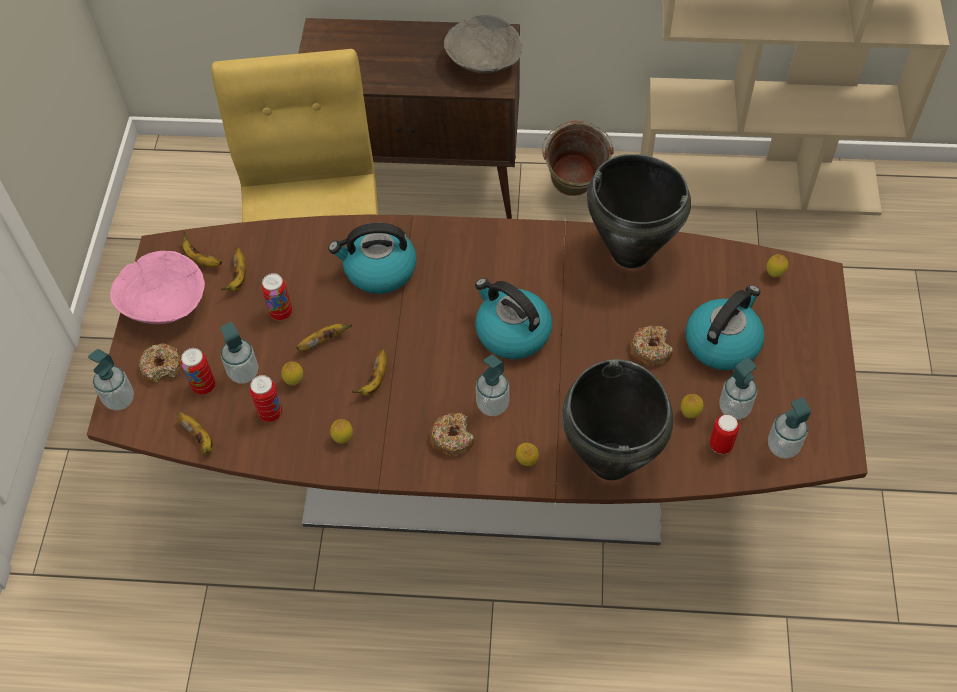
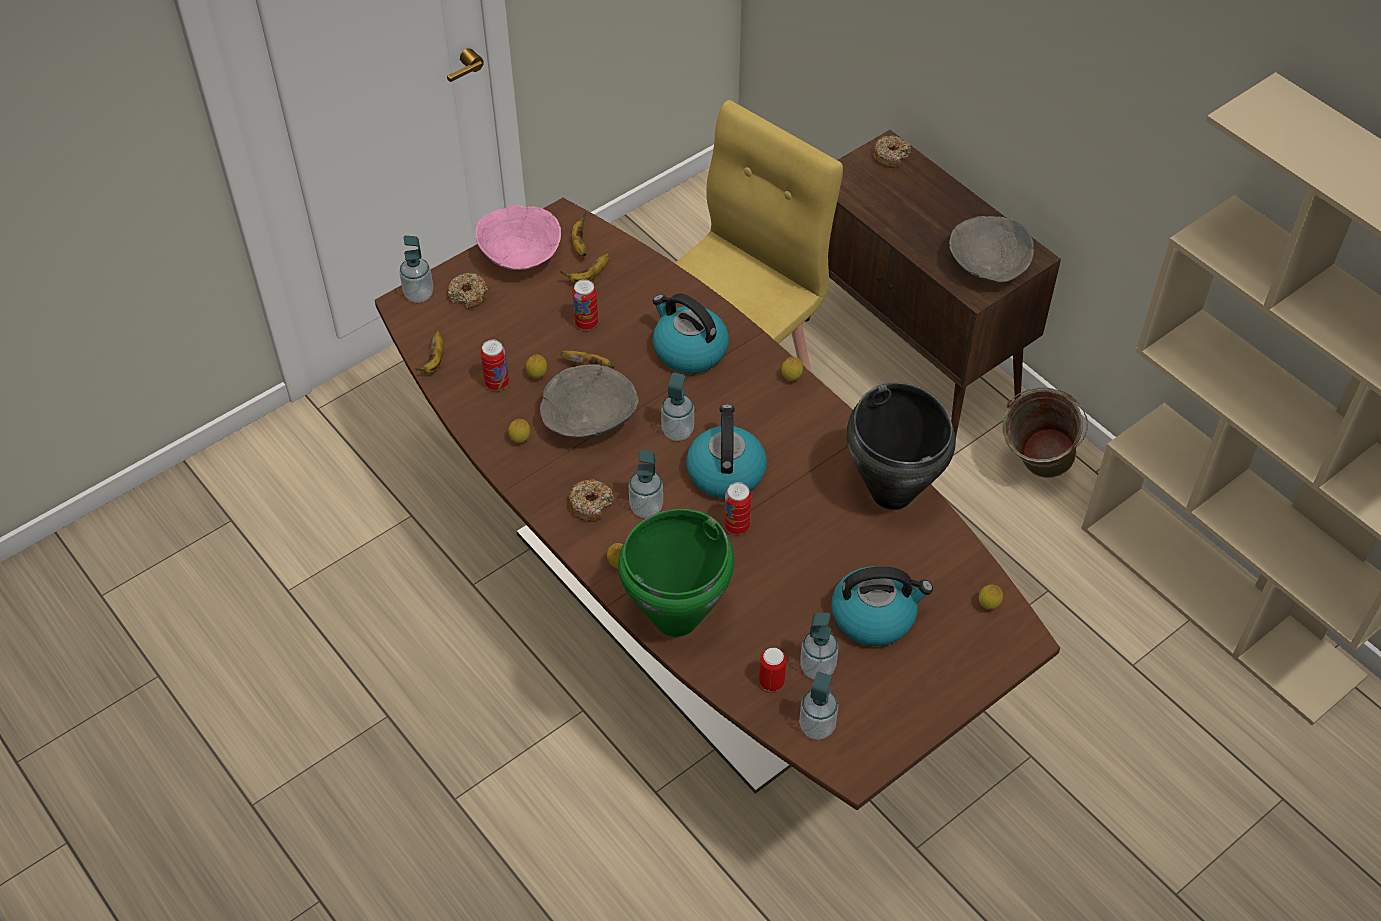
camera: 45 degrees right, 5 degrees down
(204, 386) = (478, 330): can -> can (737, 526)
(244, 373) = (513, 343): soap dispenser -> soap dispenser (677, 431)
(375, 380) = (589, 421): banana -> grey bowl
(609, 462) = (675, 618): black cooking pot -> green cooking pot
(651, 349) = (812, 572): donut -> donut (890, 156)
(690, 414) = (778, 641): lemon -> lemon (791, 379)

